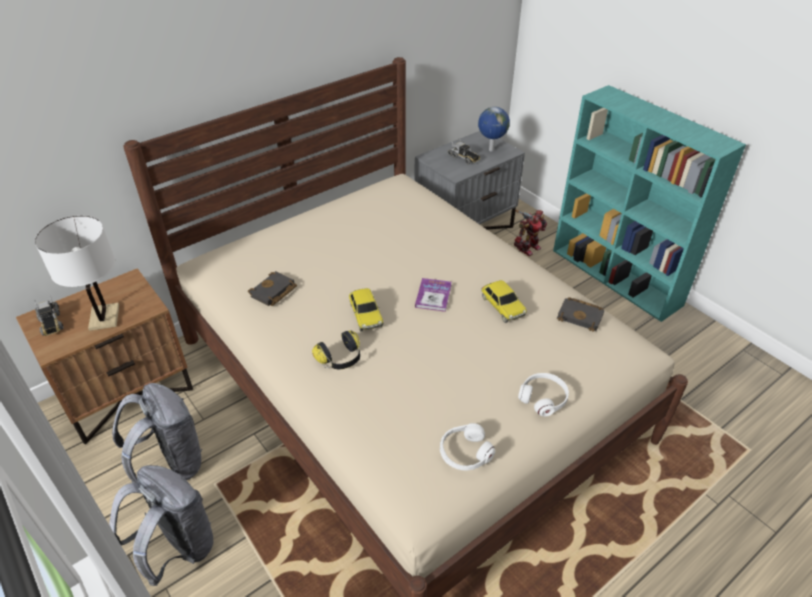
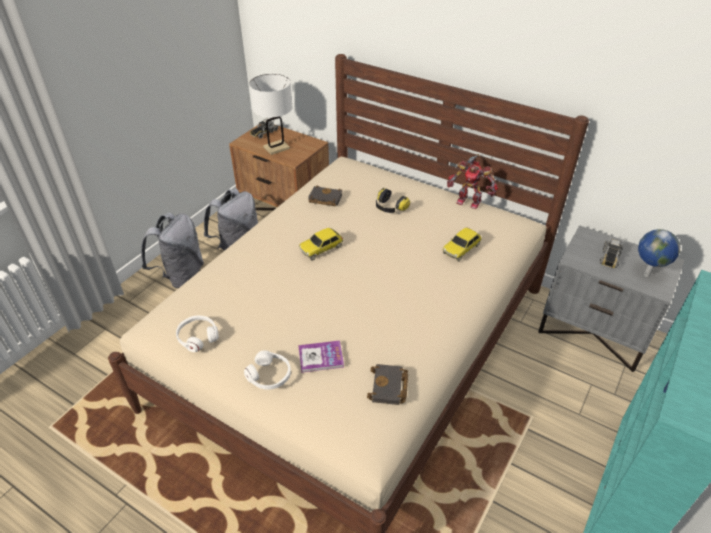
camera: 70 degrees right, 0 degrees up
(341, 359) = (269, 249): headphones -> headphones (389, 208)
(433, 296) = (364, 280): book -> book (321, 357)
(502, 306) = (373, 326): toy car -> toy car (461, 249)
(528, 248) = (607, 393): toy robot -> toy robot (469, 201)

